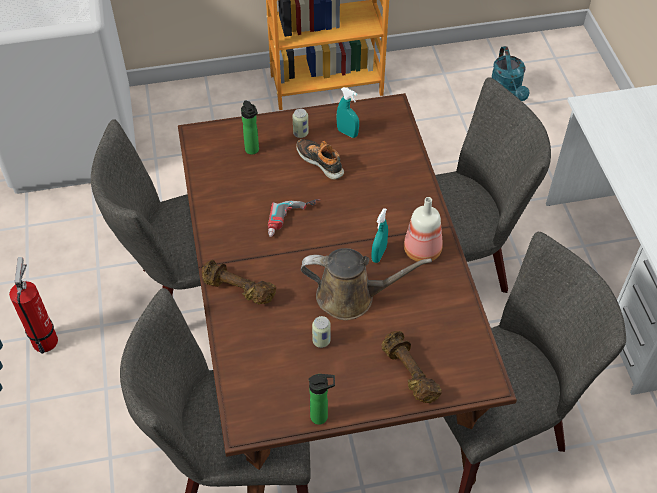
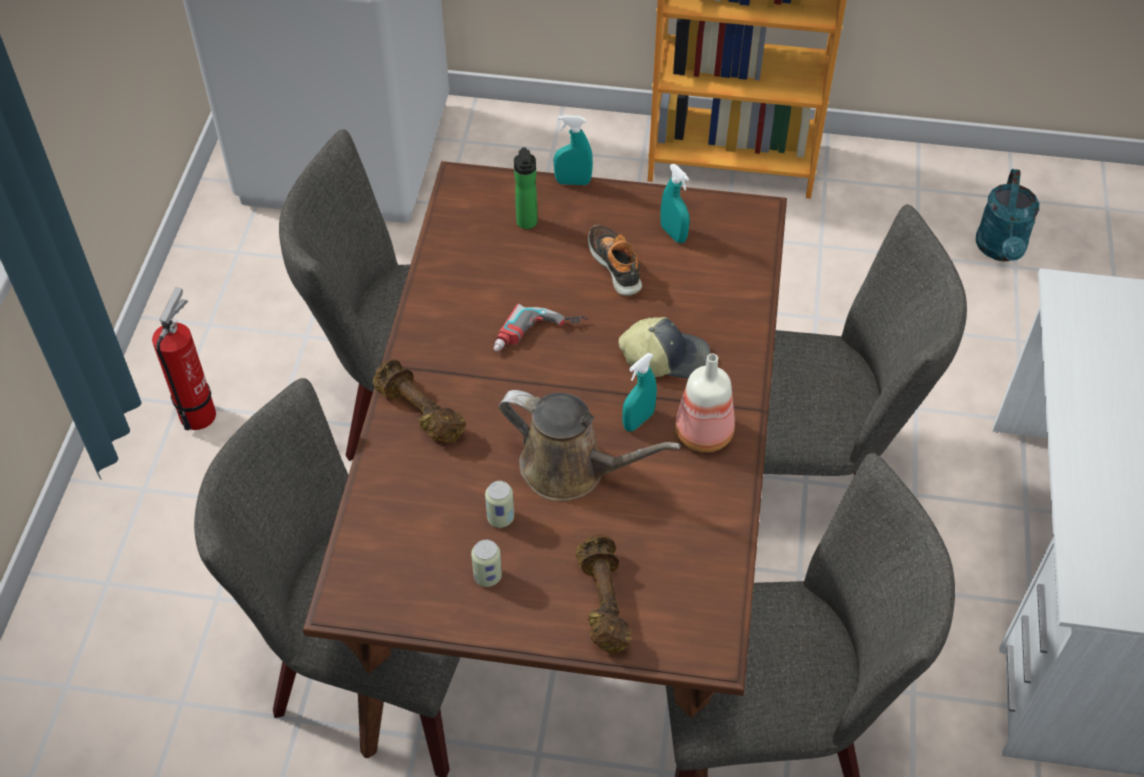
camera: 20 degrees right, 0 degrees up
(270, 117) = (573, 182): none -> turquoise spray bottle
(300, 133) = (606, 217): can -> can (487, 576)
(322, 417) = (453, 623): bottle -> none
(377, 210) = (665, 357): none -> cap

